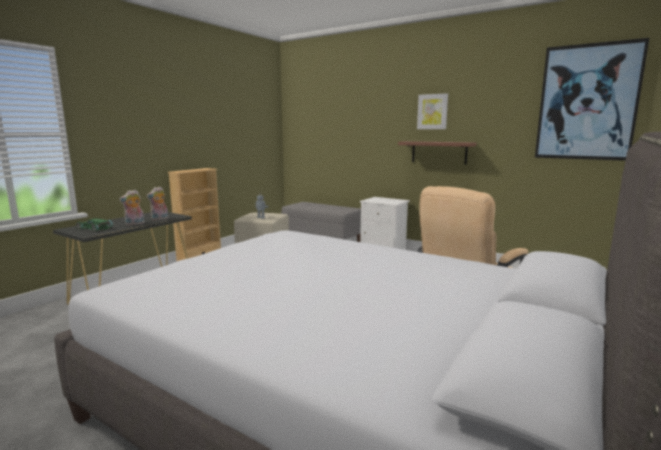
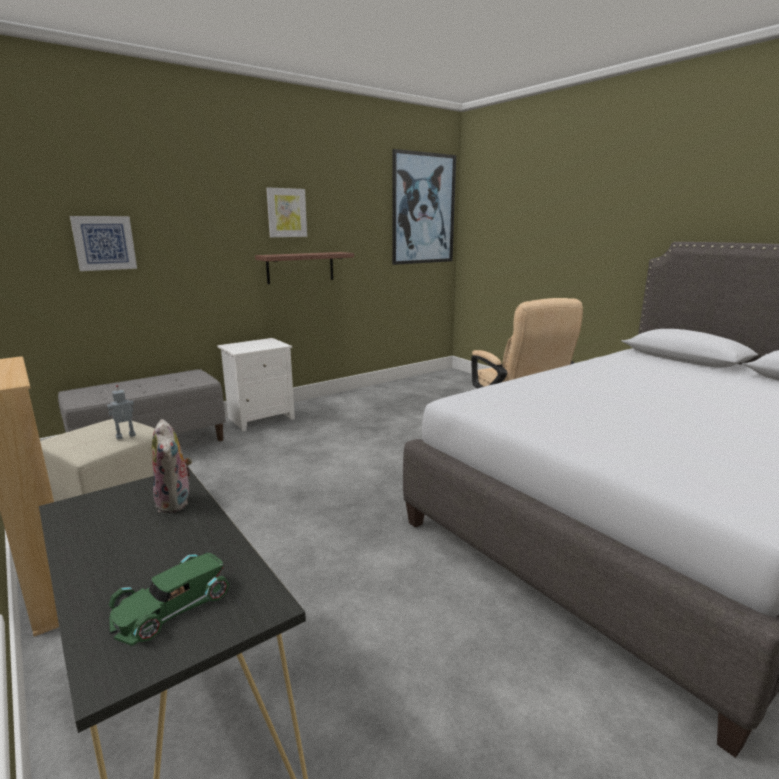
camera: 70 degrees left, 5 degrees up
(134, 224) = (196, 536): plush toy -> none
(330, 130) = (104, 243): none -> picture

